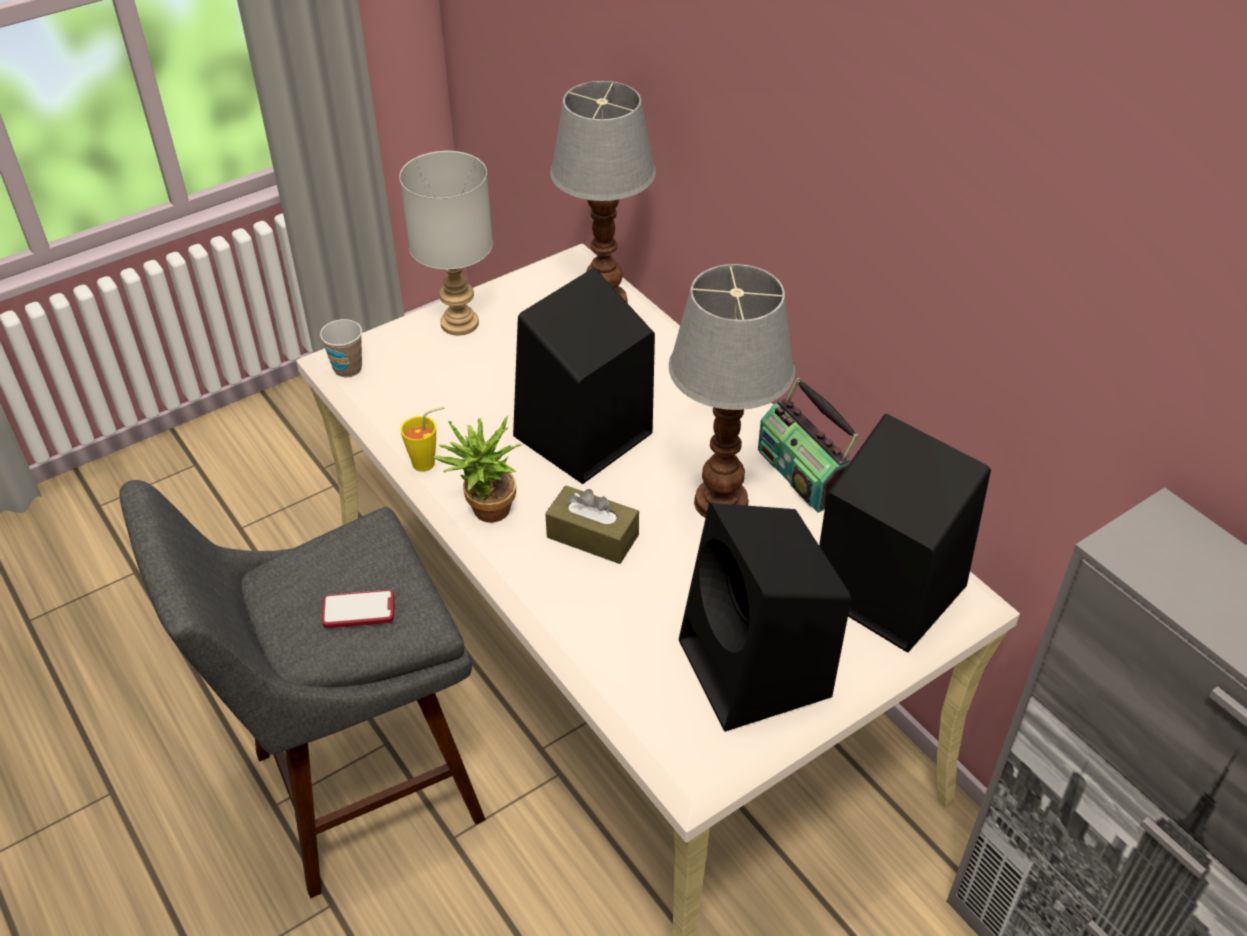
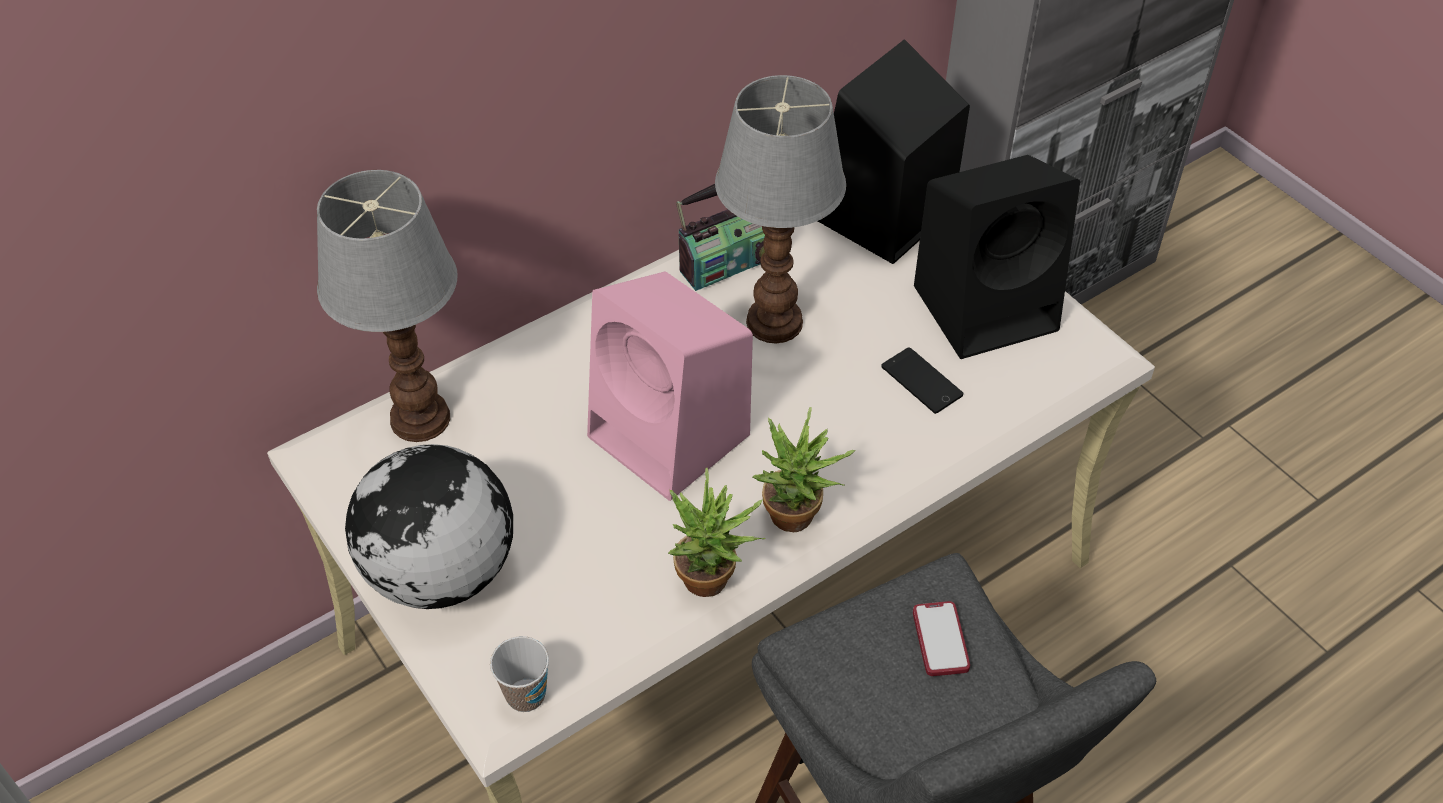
camera: 90 degrees left, 5 degrees up
(429, 462) = (714, 583): yellow cup -> potted plant
(459, 322) = (439, 572): grey table lamp -> globe
(581, 437) = (673, 437): black speaker -> pink speaker
(592, 536) = (828, 425): brown tissue box -> none
(648, 607) = (921, 381): none -> phone

